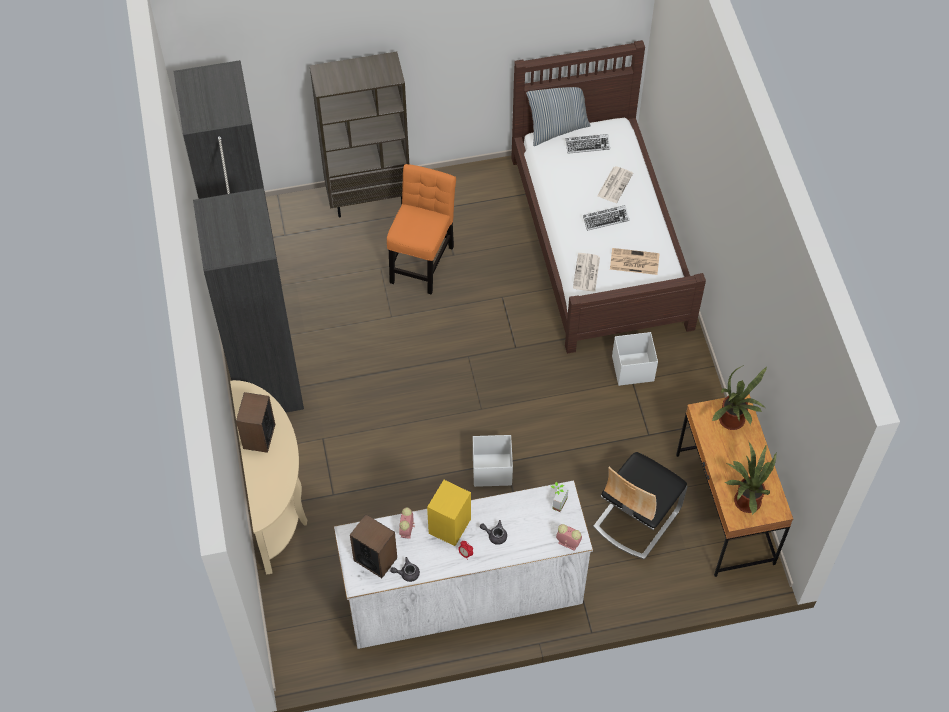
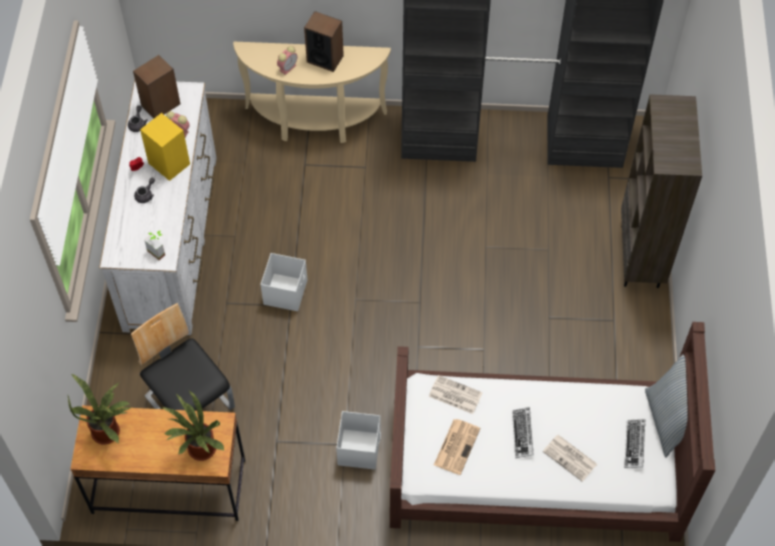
camera: 105 degrees right, 0 degrees up
(422, 260) = (548, 288): orange chair -> none
(567, 543) = (114, 248): alarm clock -> alarm clock (288, 67)

